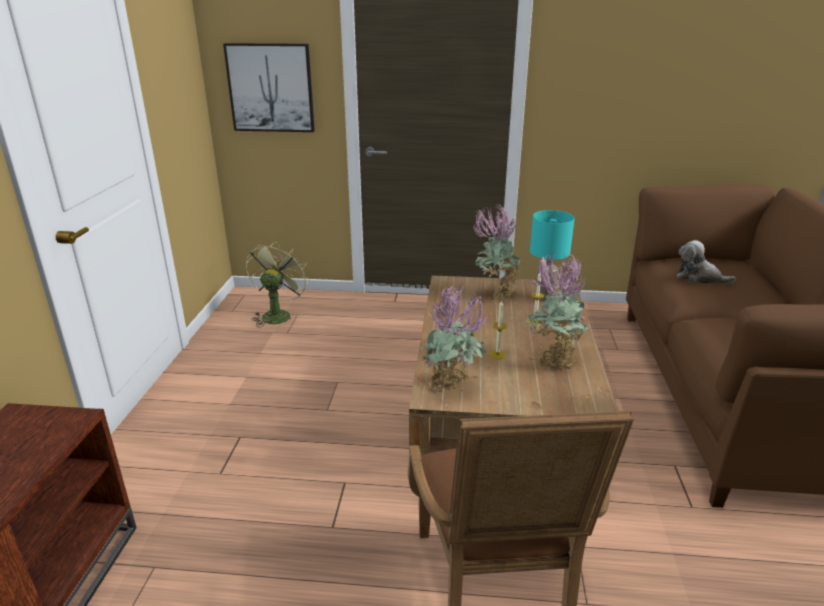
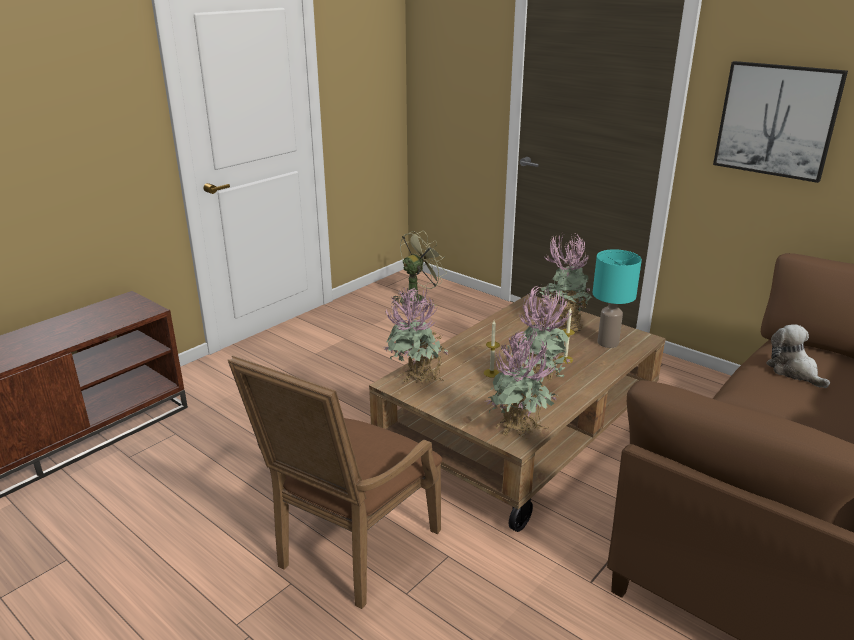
camera: 35 degrees right, 0 degrees up
(271, 88) = (453, 89): picture -> picture (776, 120)
(594, 402) = (519, 437): none -> potted plant

